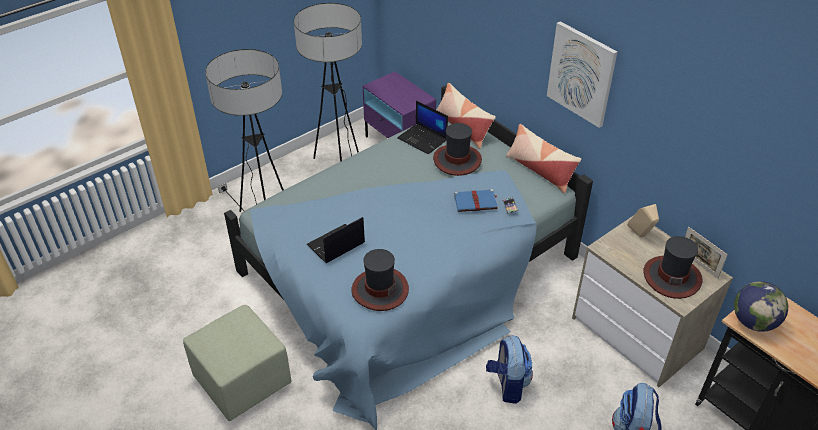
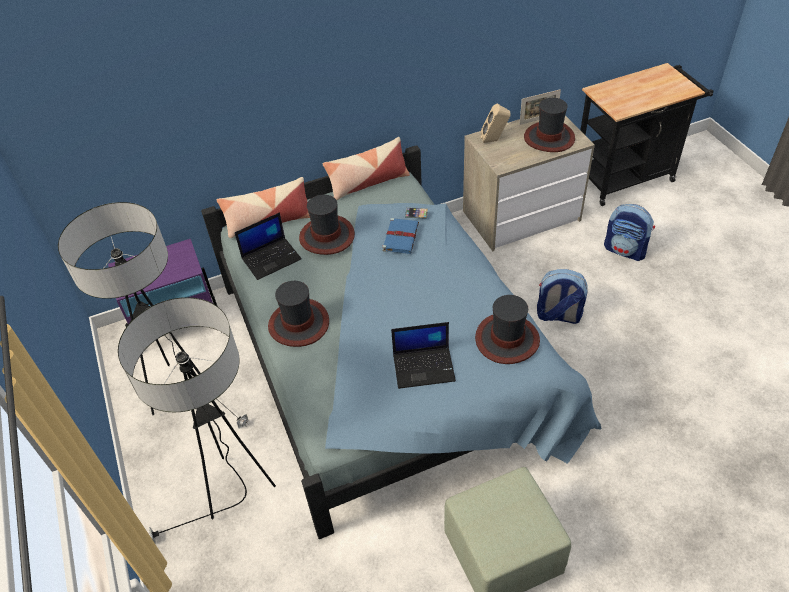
camera: 70 degrees left, 5 degrees up
(335, 245) = (424, 367): laptop -> laptop turned 75 degrees counterclockwise
(361, 170) = (299, 324): none -> hat
(581, 74) = (371, 59): picture -> none
(753, 322) = (622, 105): globe -> none

